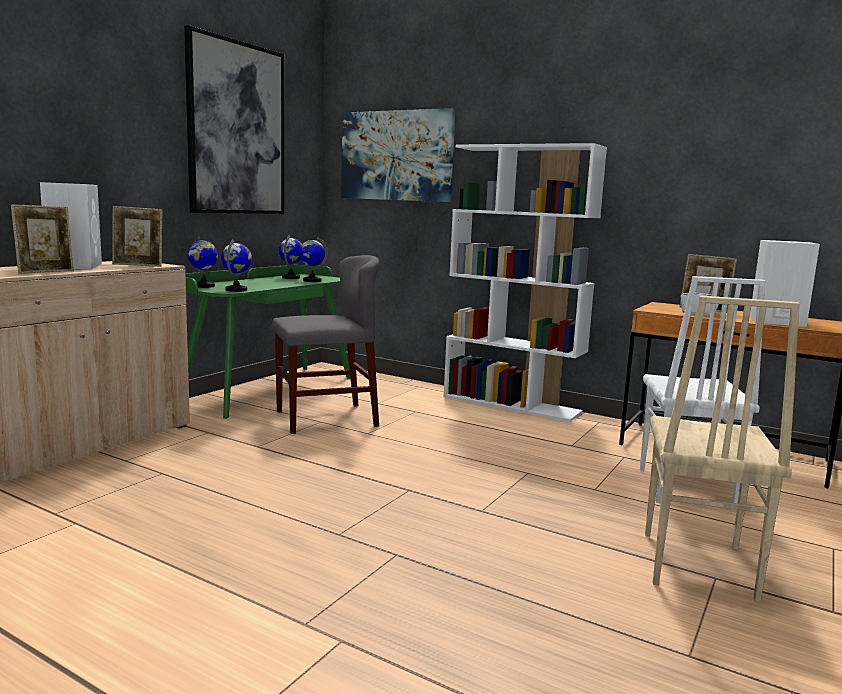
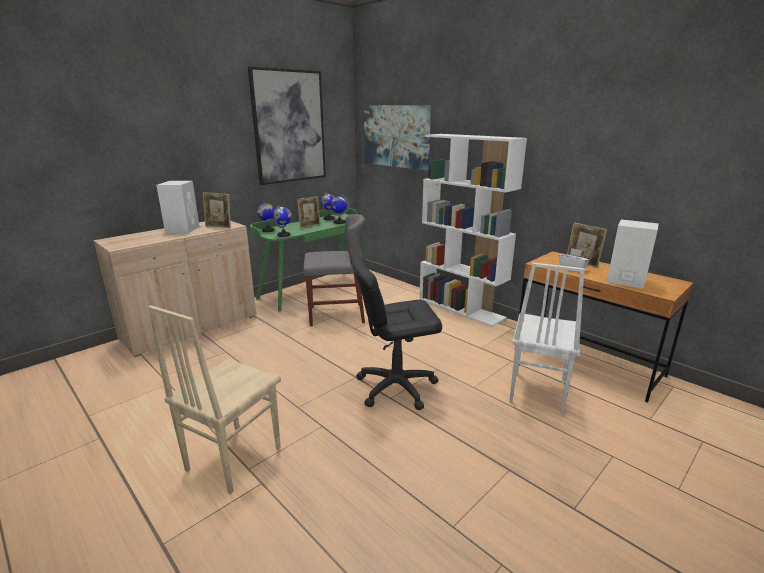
camera: 15 degrees right, 10 degrees up
(46, 272) = (160, 238): picture frame -> picture frame (309, 226)
(481, 497) = (396, 387): none -> black office chair
(695, 565) = (502, 457): beige chair -> beige chair (232, 458)

